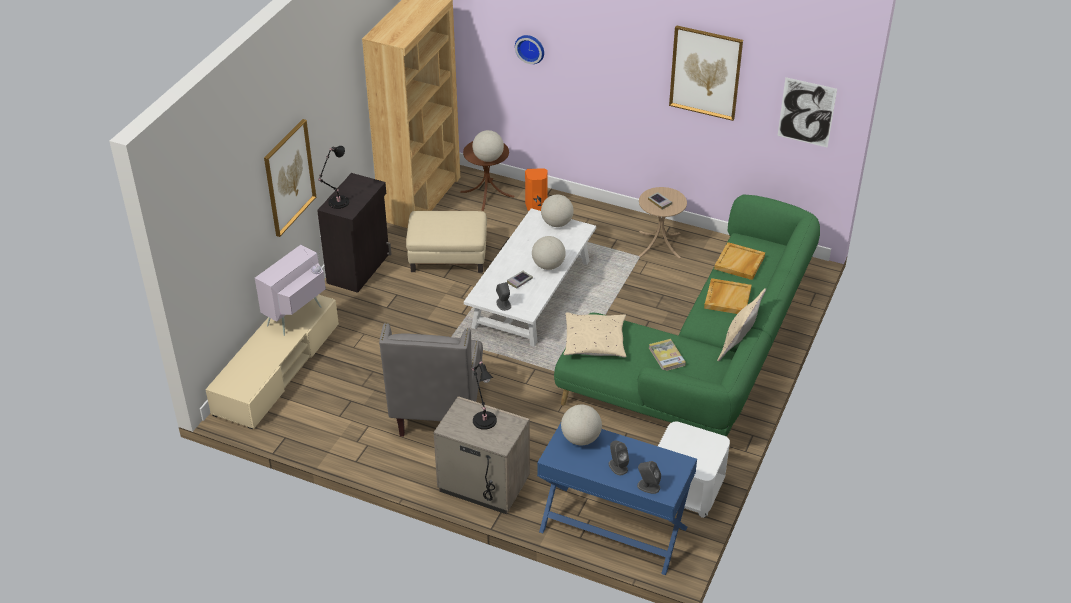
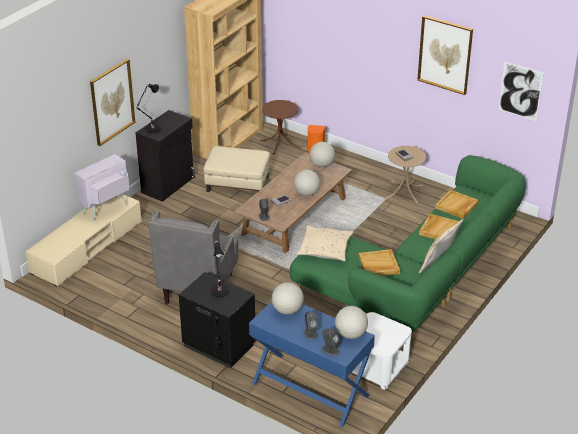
camera: 10 degrees right, 5 degrees down
(483, 485) = (218, 345): beige nightstand -> black nightstand
(488, 158) = (280, 114): globe -> globe (350, 334)
(530, 48) = (317, 29): wall clock -> none
(532, 294) = (295, 216): white coffee table -> brown coffee table
(666, 356) = (378, 265): book -> beige tray

